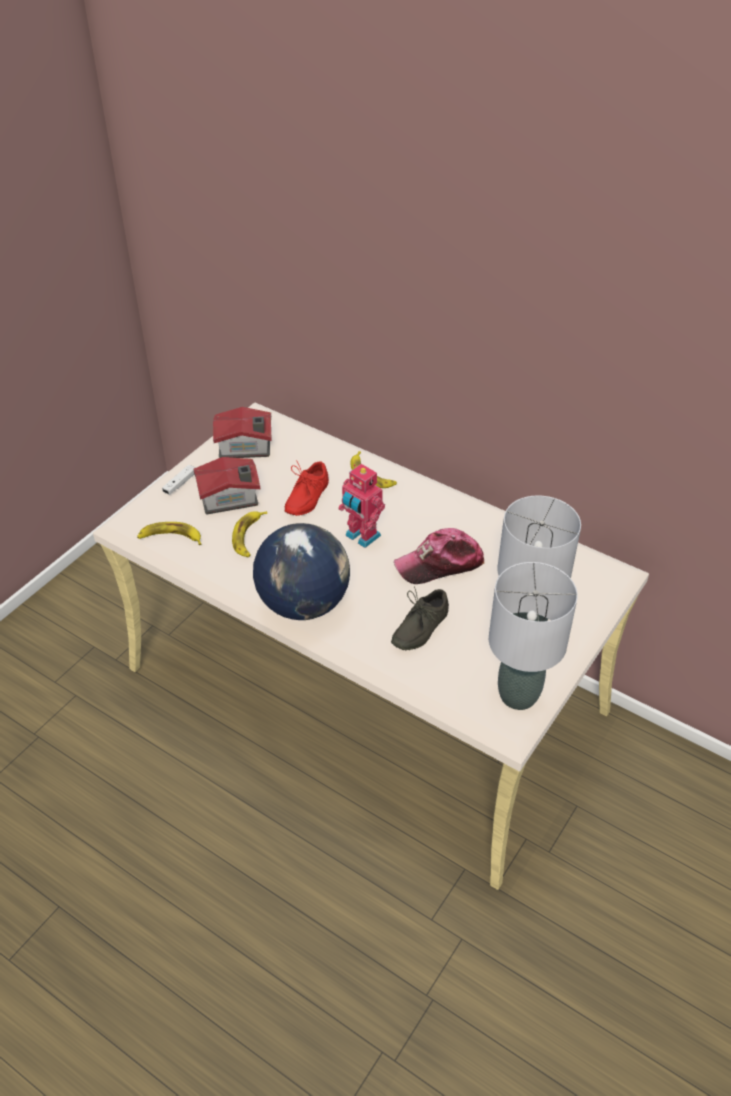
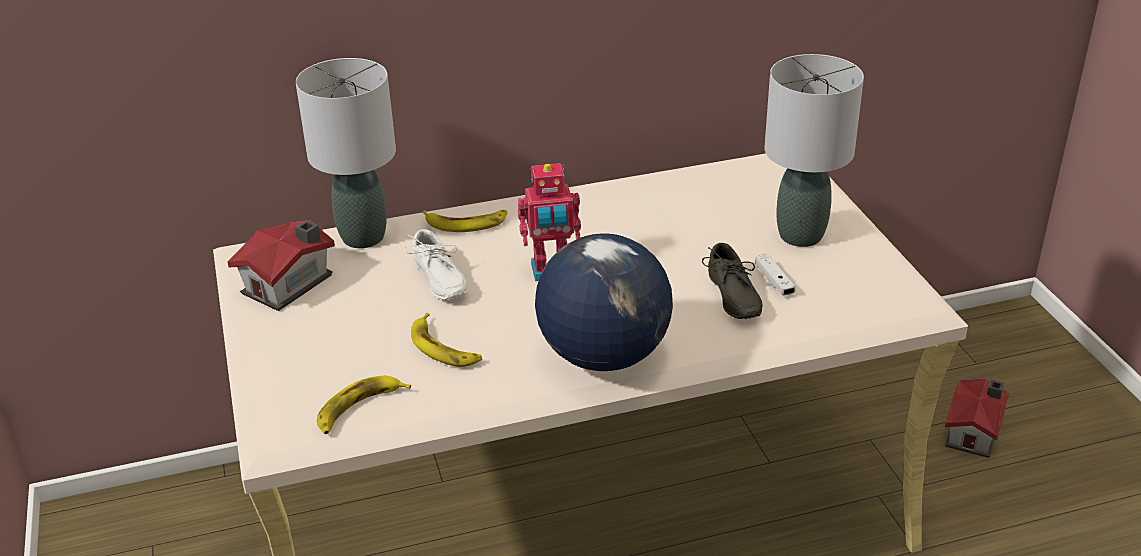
camera: 50 degrees left, 10 degrees down
(180, 484) = (274, 361): white game controller -> white game controller (774, 281)
(231, 499) = (361, 333): toy house -> toy house (975, 432)
(305, 497) = (437, 281): red shoe -> white shoe
(440, 564) = (656, 243): cap -> none
(517, 696) = (887, 281): grey table lamp -> grey table lamp (363, 237)

